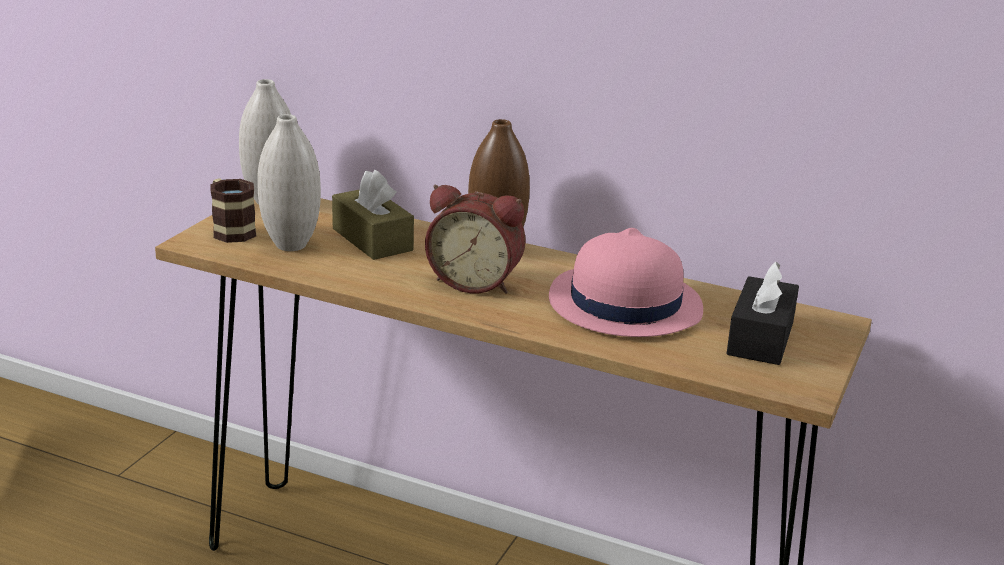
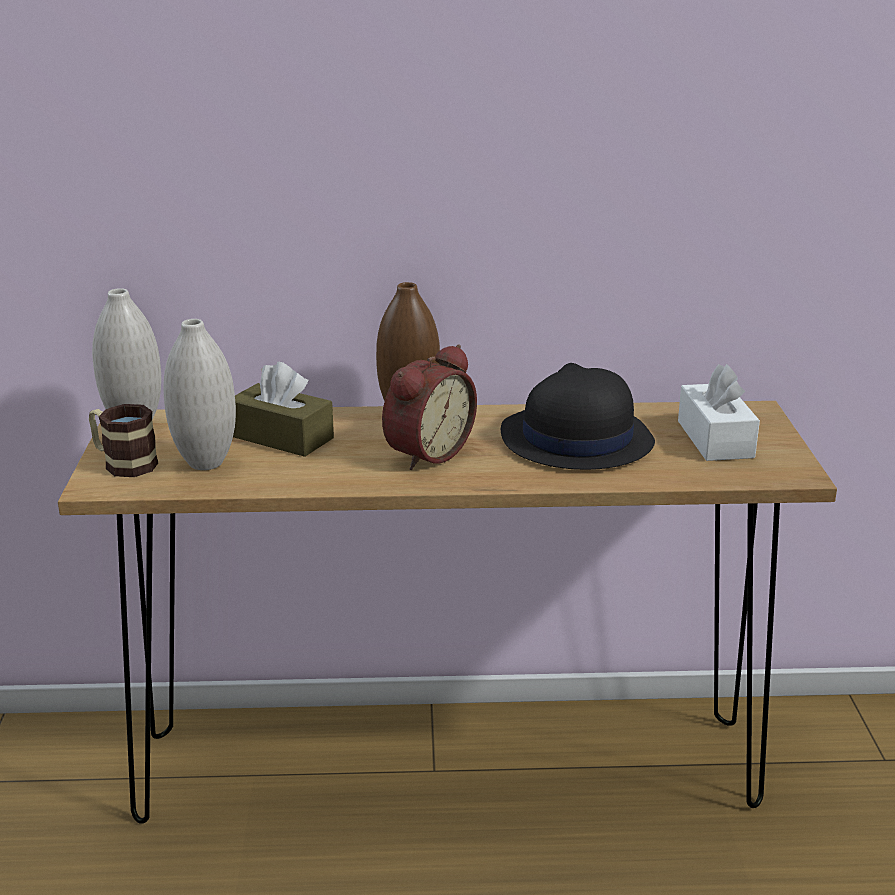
camera: 25 degrees left, 0 degrees up
(475, 282) = (425, 453): alarm clock -> alarm clock turned 45 degrees counterclockwise
(623, 304) = (575, 439): pink hat -> black hat
(760, 338) = (715, 439): black tissue box -> white tissue box

